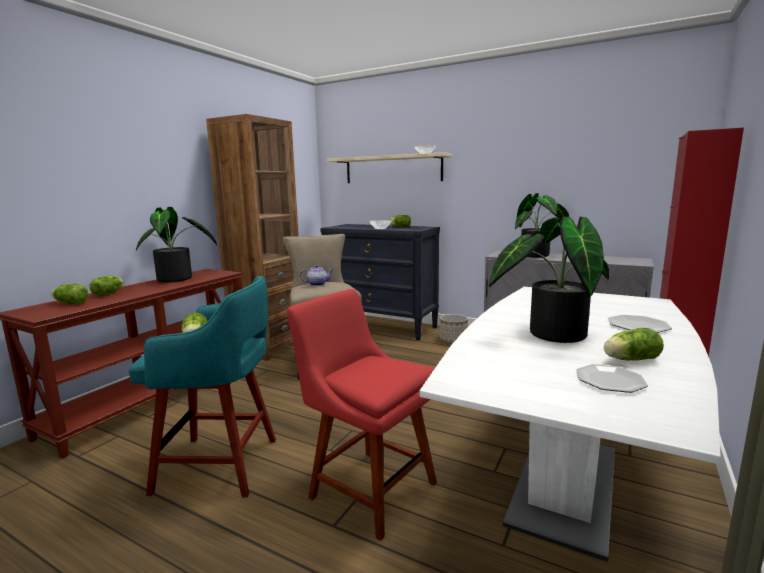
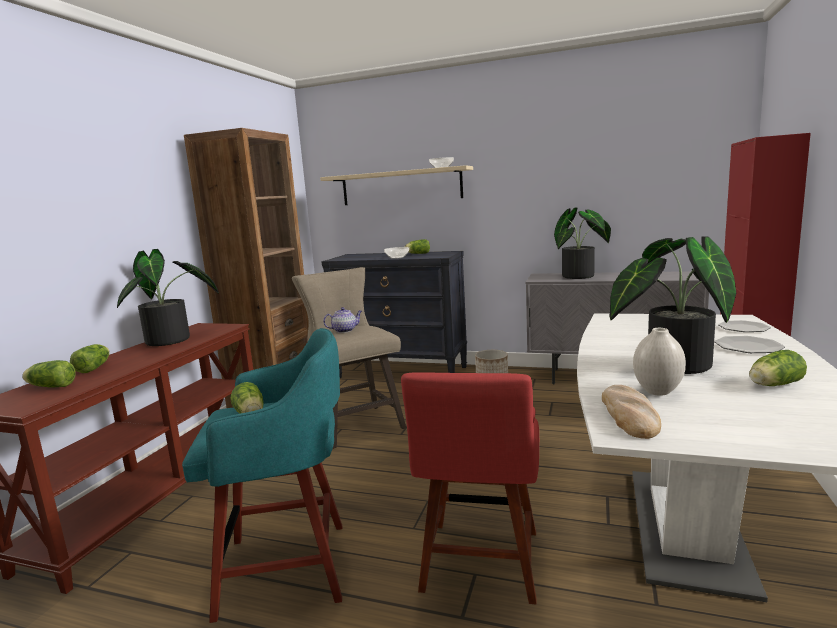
camera: 10 degrees left, 0 degrees up
(368, 487) = (480, 565): red chair -> red chair turned 105 degrees counterclockwise
(473, 370) = (630, 416): none -> bread
(517, 354) = (658, 391): none -> white vase
(610, 381) = (775, 410): plate -> plate (743, 328)

